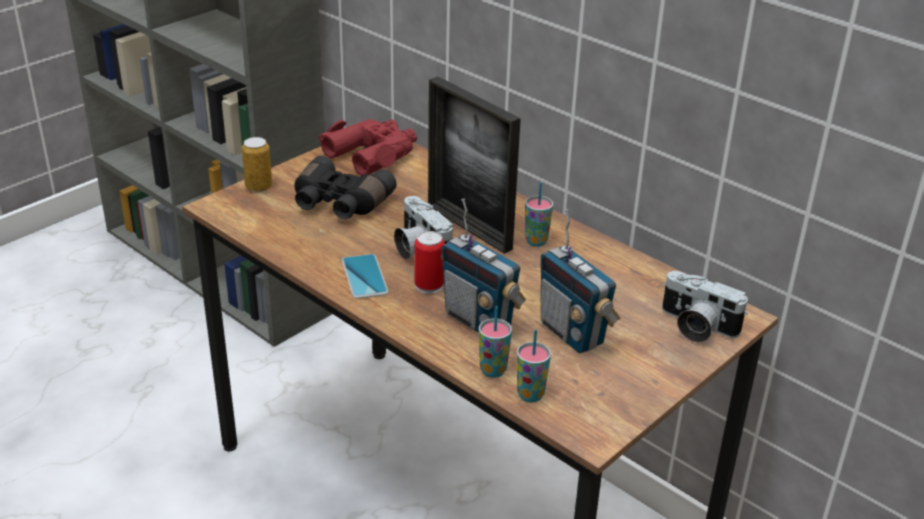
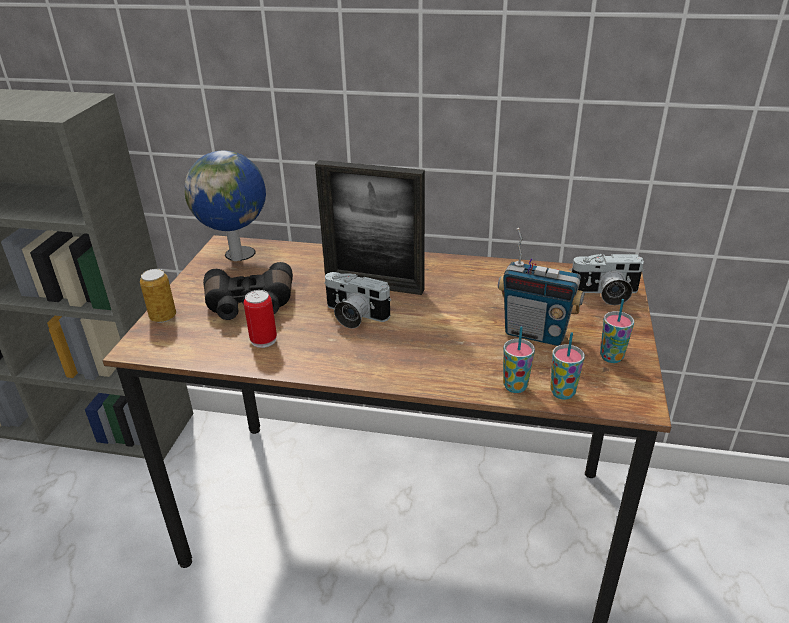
camera: 30 degrees left, 0 degrees up
(364, 277) = (334, 355): phone -> none
(372, 154) = (238, 257): red binoculars -> globe
(429, 286) = (393, 341): can -> can (263, 340)
(478, 320) = (460, 352): radio -> none
(536, 241) = (434, 277): cup -> cup (611, 357)

